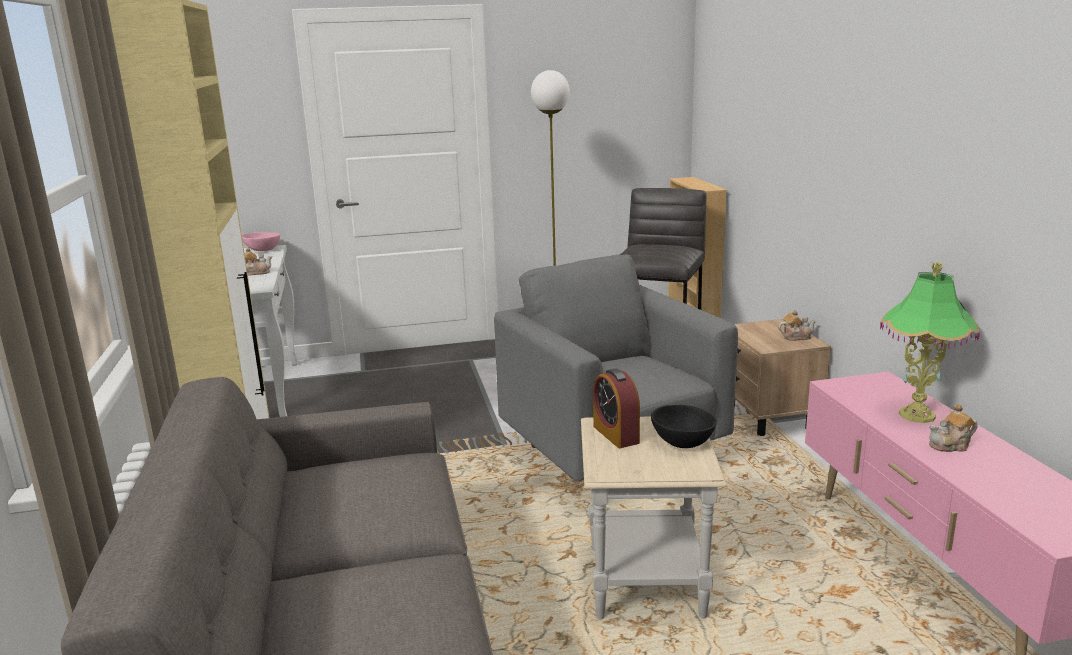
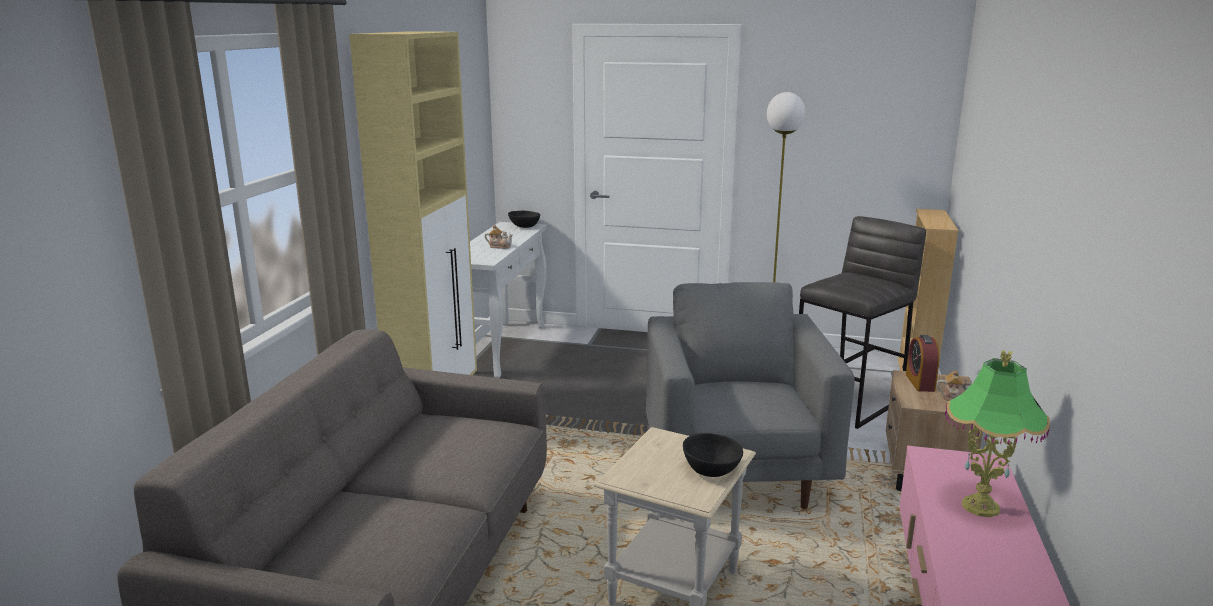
camera: 25 degrees right, 0 degrees up
(262, 250) = (524, 226): pink bowl -> black bowl
(616, 434) = (661, 448): alarm clock -> alarm clock (920, 382)
(951, 446) = (980, 545): teapot -> none

